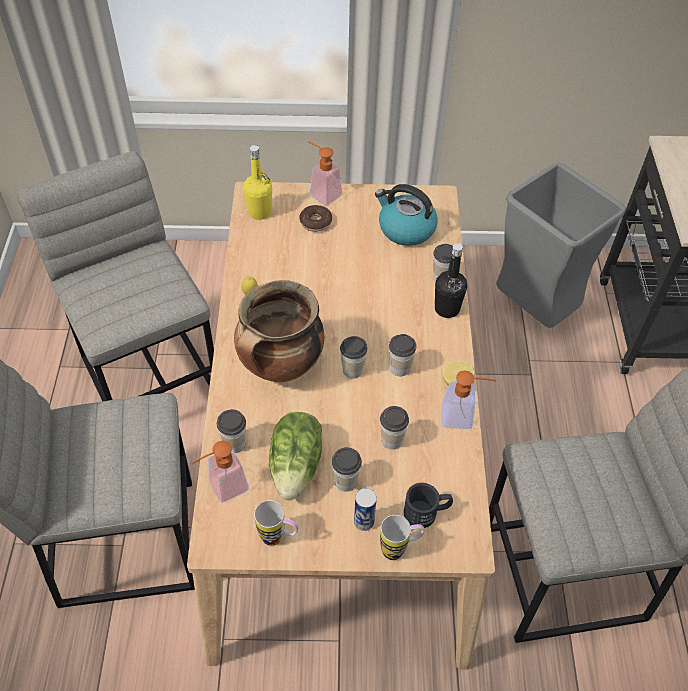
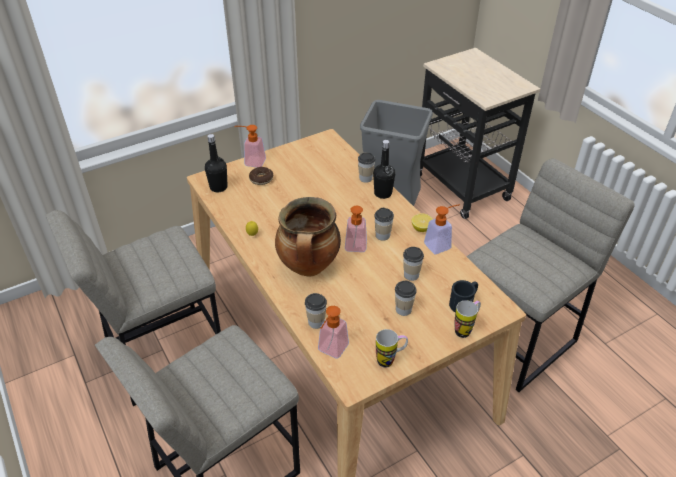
camera: 30 degrees left, 10 degrees down
(149, 375) = (162, 355): grey chair -> grey chair turned 60 degrees counterclockwise
(259, 212) = (218, 187): yellow bottle -> black bottle
(297, 465) = (366, 315): lettuce -> none
(352, 370) = (355, 249): cup -> soap dispenser
(364, 522) = (433, 325): can -> none
(405, 229) = (321, 161): kettle -> none

